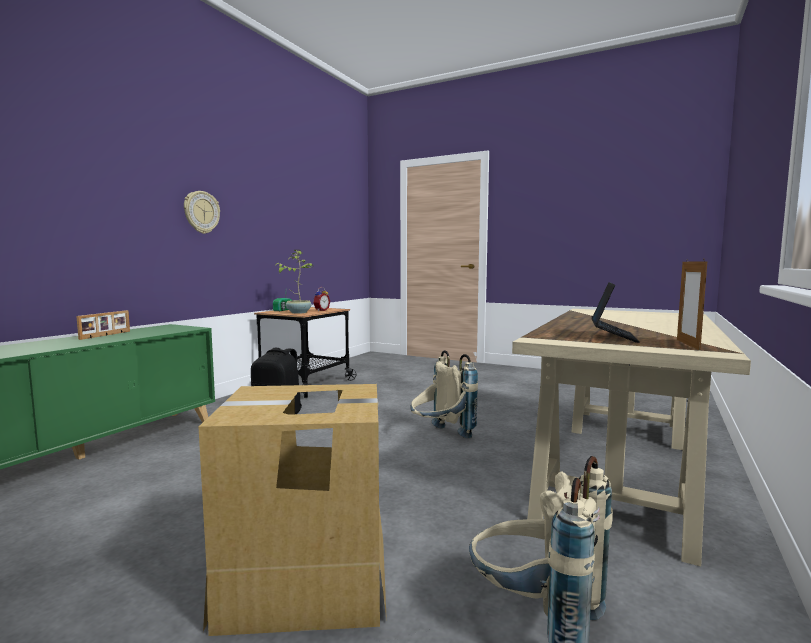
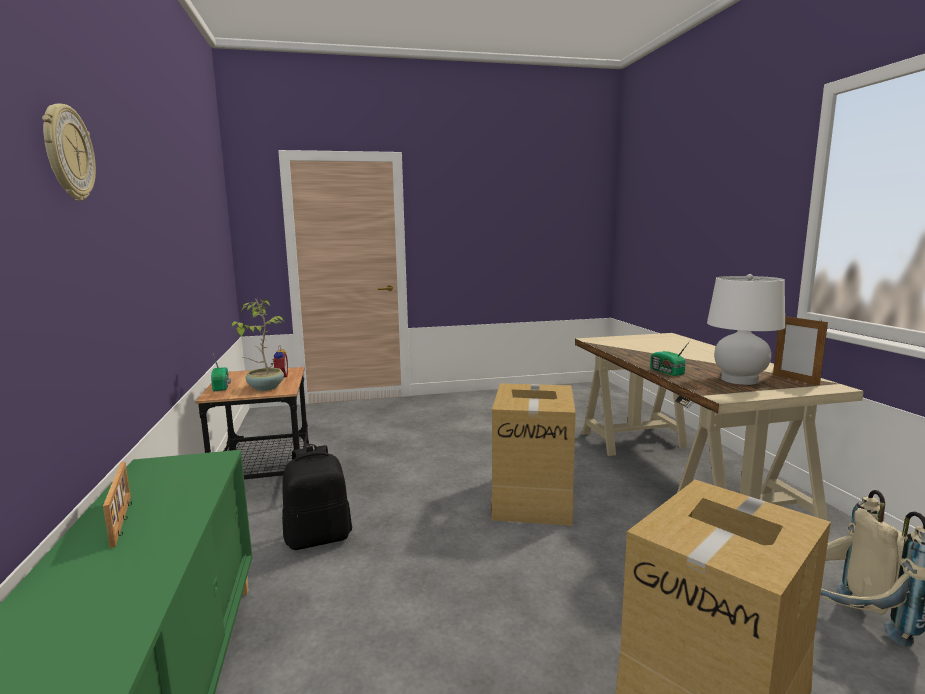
camera: 40 degrees left, 5 degrees up
(201, 212) = (130, 256): wall clock -> wall clock (67, 153)
(441, 436) = (533, 499): beige backpack -> cardboard box
(558, 326) = (667, 372): none -> radio
(613, 337) = (739, 380): laptop -> white table lamp

